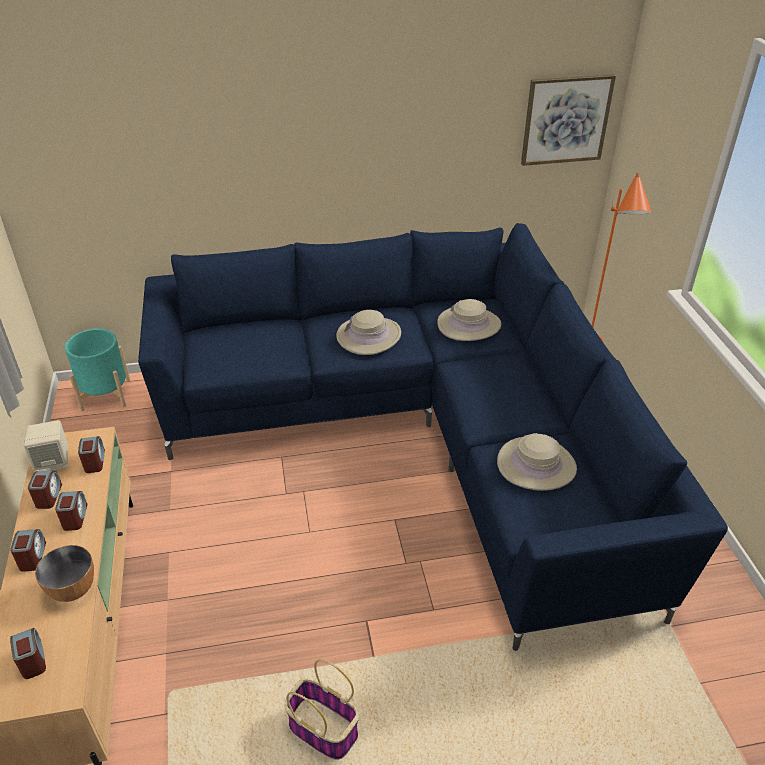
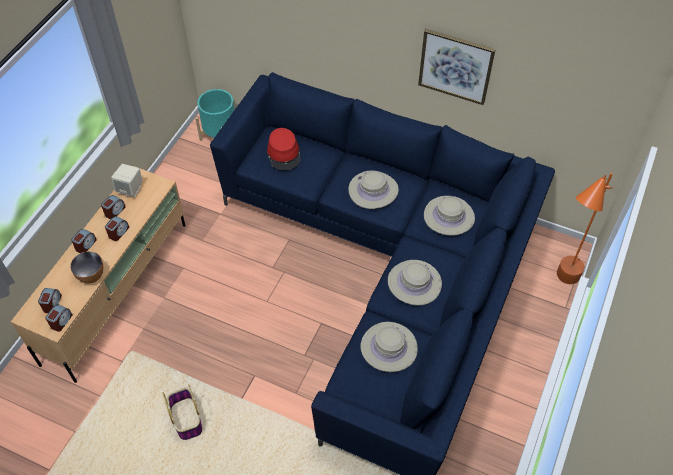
camera: 35 degrees right, 15 degrees up
(94, 461) = (150, 201): alarm clock -> alarm clock (61, 321)
(233, 345) = (284, 153): none -> red hat
(497, 394) = (414, 283): none -> beige hat
(566, 120) = (599, 95): picture -> picture (455, 66)

